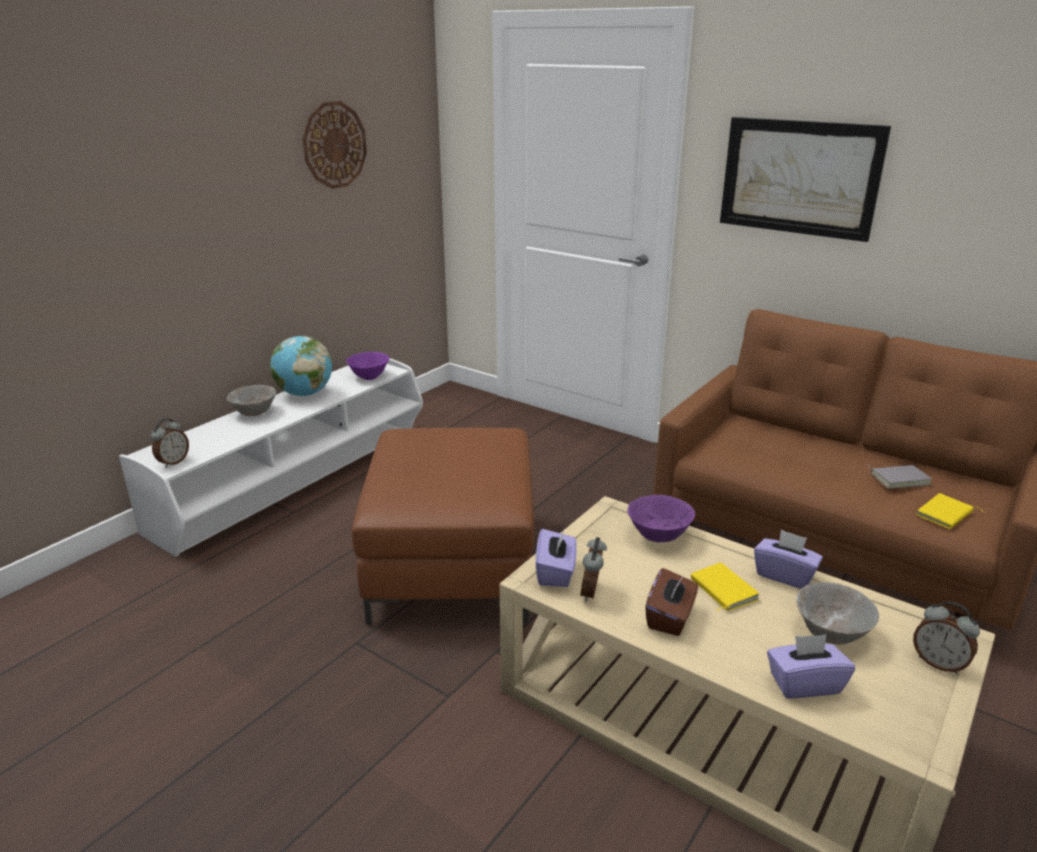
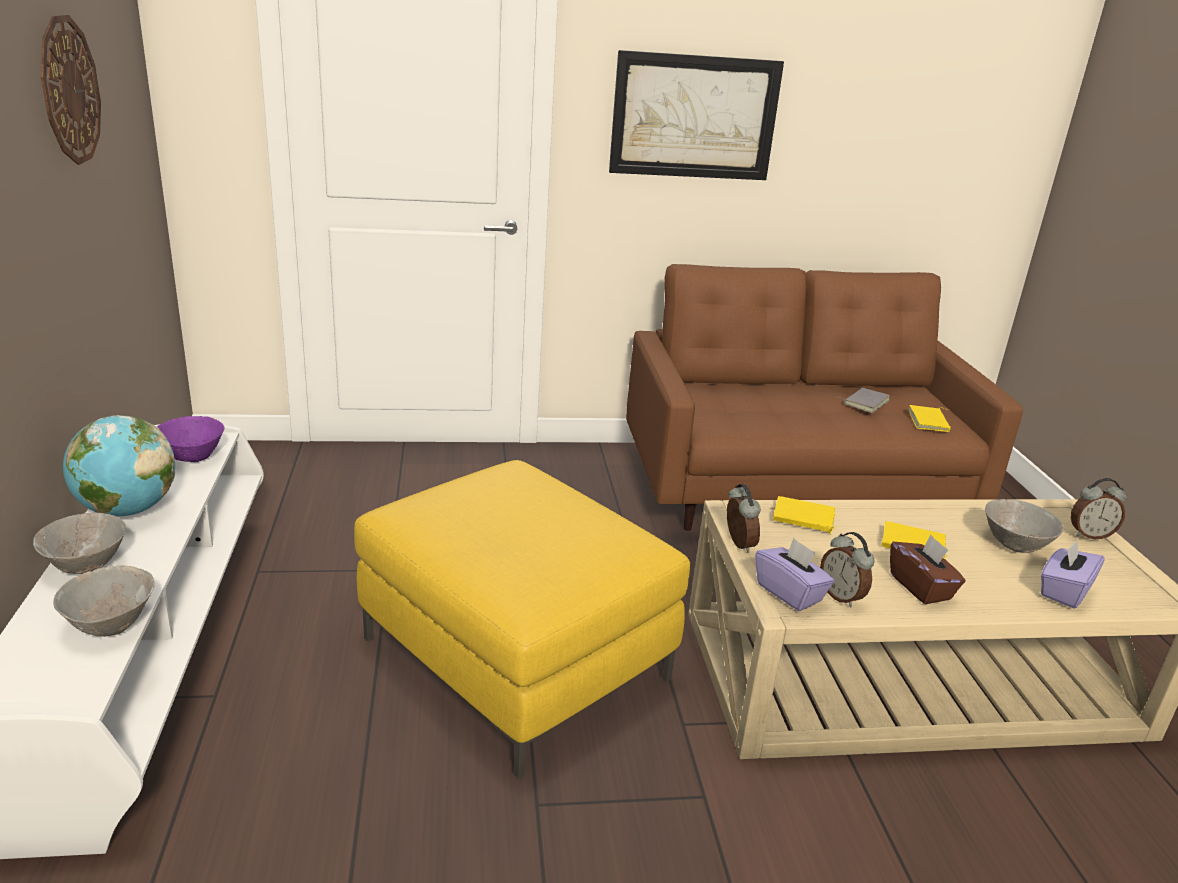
camera: 45 degrees left, 0 degrees up
(173, 462) = (64, 691): alarm clock -> alarm clock (737, 544)
(226, 442) = (112, 623): none -> grey bowl
(453, 564) = (516, 658): brown ottoman -> yellow ottoman
(658, 535) = (803, 519): purple bowl -> yellow book
(784, 575) = (927, 512): purple tissue box -> none

